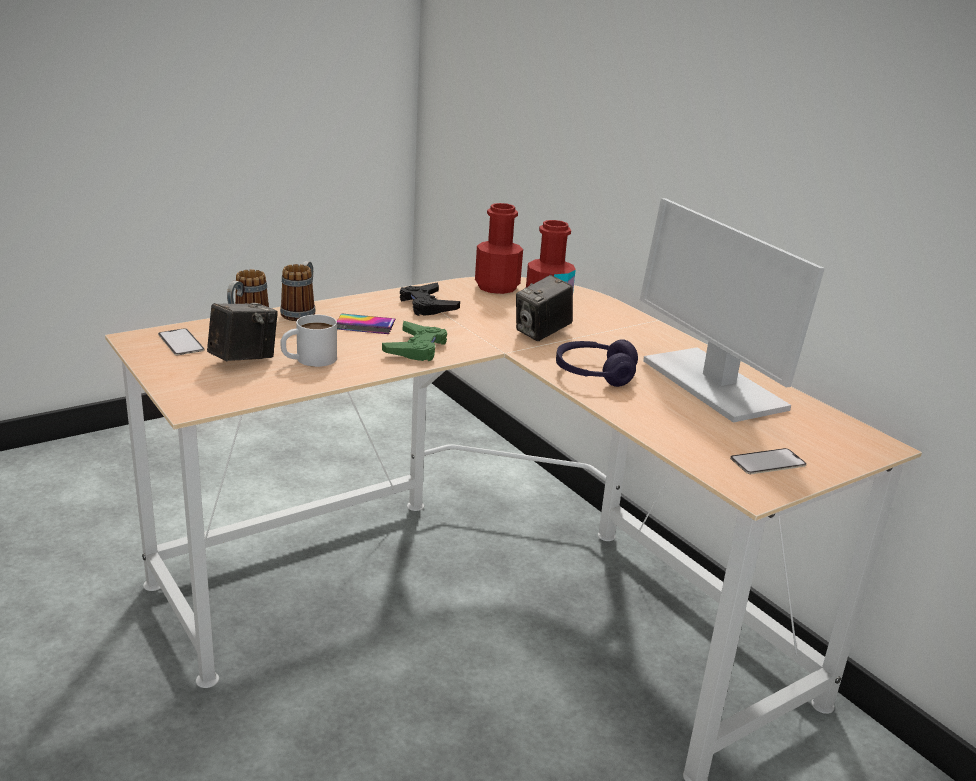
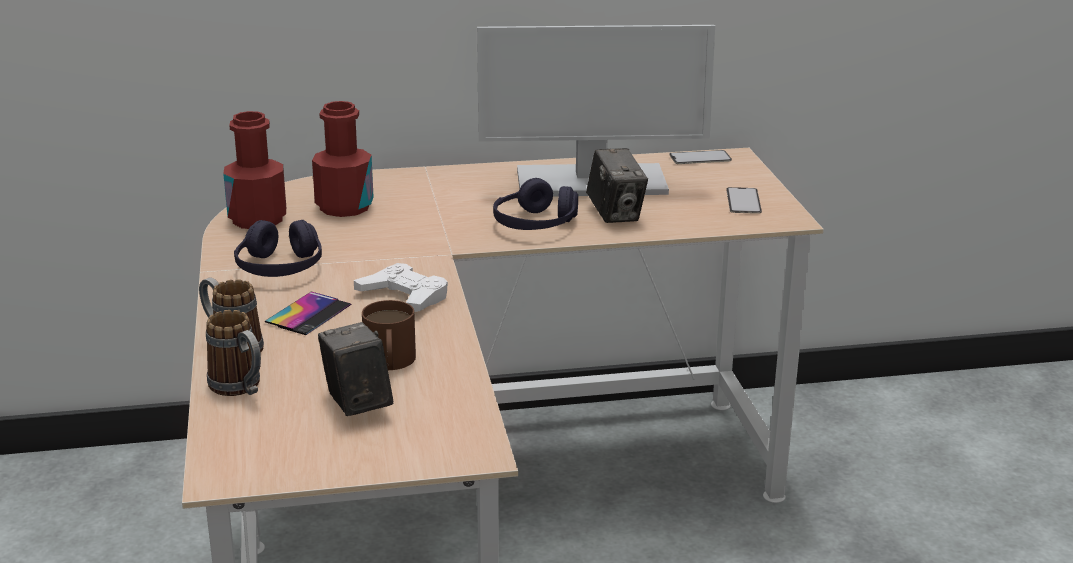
camera: 65 degrees left, 0 degrees up
(181, 342) = (266, 443): phone -> phone (700, 158)
(308, 359) = (390, 363): white mug -> brown mug
(416, 348) = (404, 296): green game controller -> white game controller
(427, 305) = (280, 268): black game controller -> purple headphones
(542, 333) = (415, 225): camera -> camera (615, 214)

